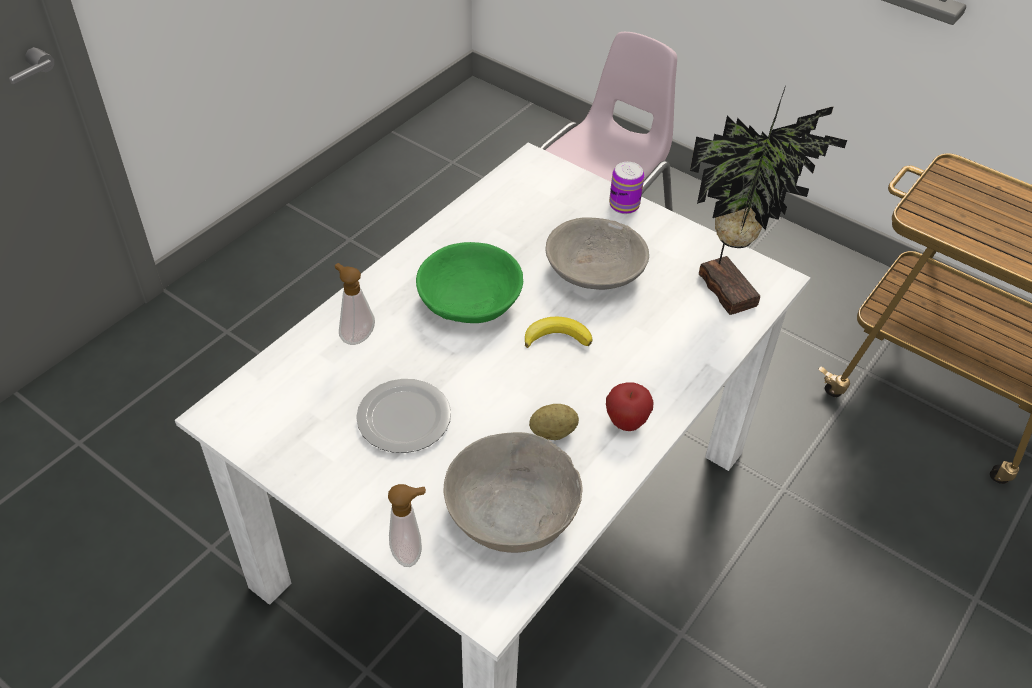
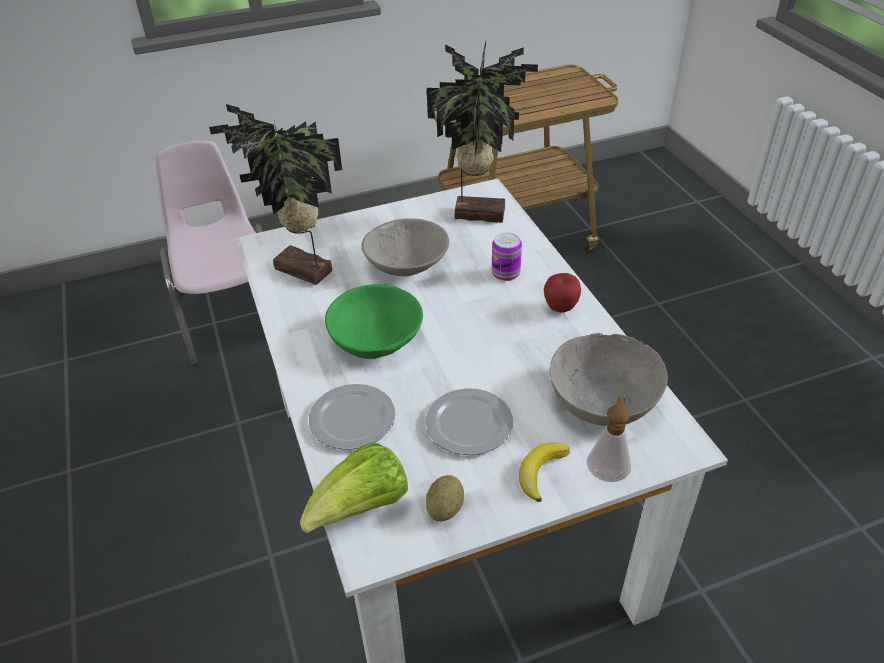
camera: 55 degrees left, 5 degrees down
(261, 389) = (361, 508): none -> lettuce
(356, 336) = (353, 419): soap dispenser -> plate
(516, 208) = (302, 273): none -> potted plant
(553, 432) = (543, 347): potato -> potato (445, 508)
(557, 337) = (454, 307): banana -> banana (540, 472)
(624, 205) = (355, 221): can -> can (505, 273)

